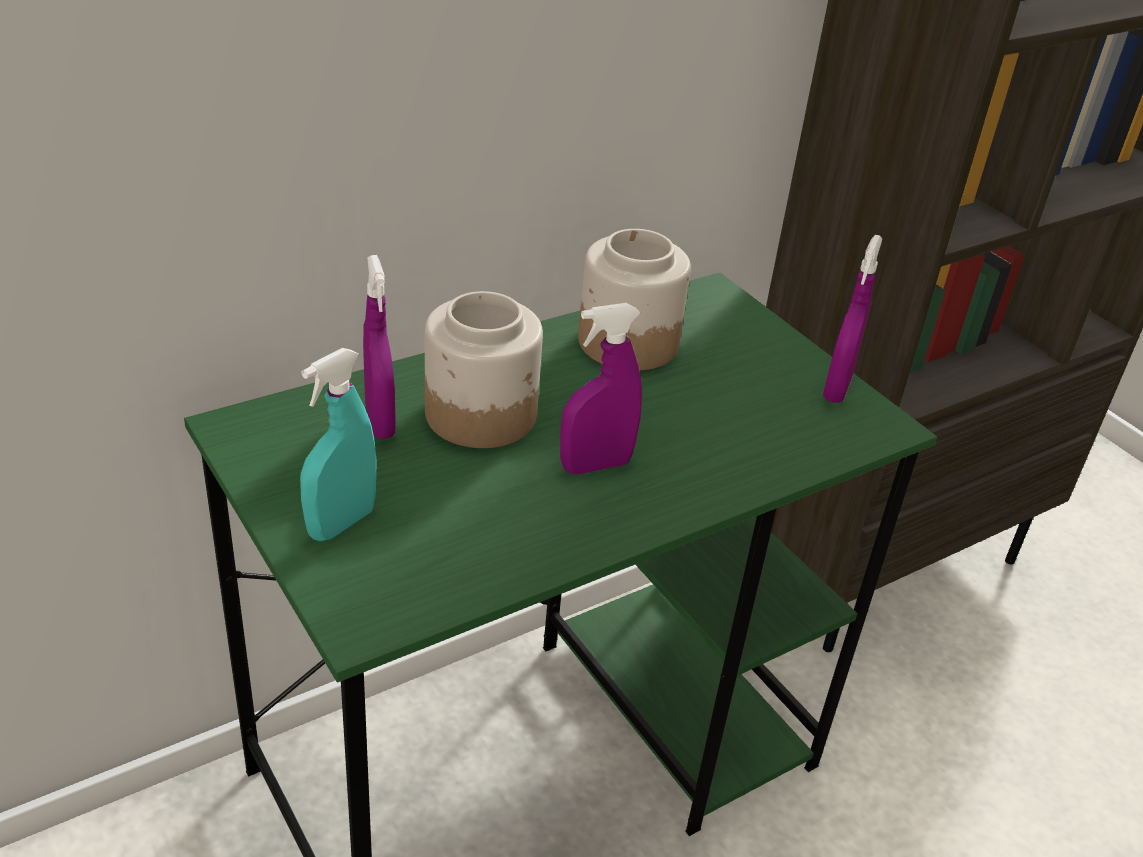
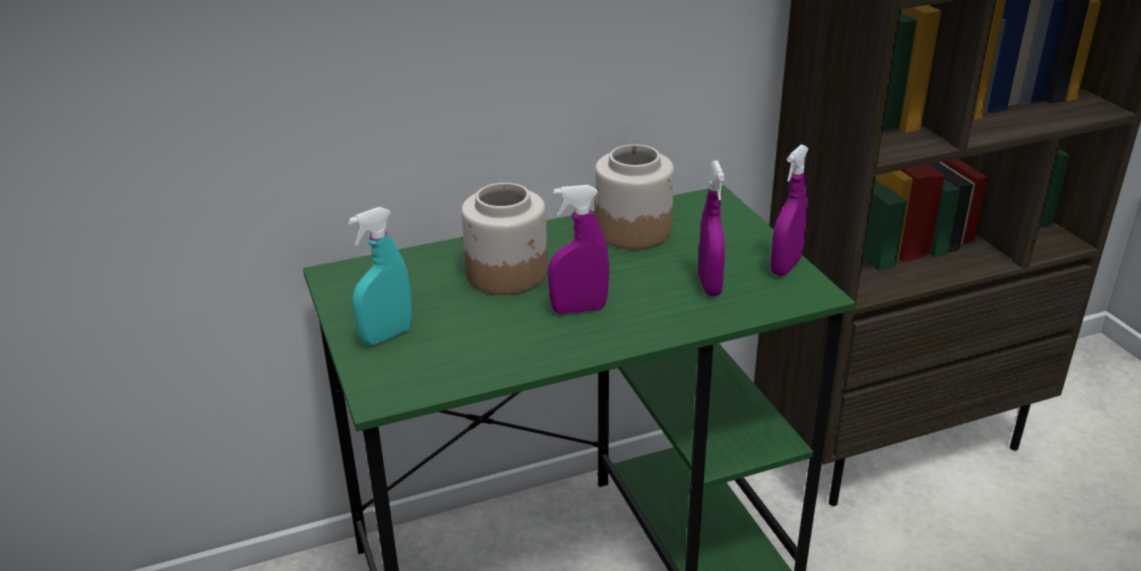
camera: 15 degrees right, 5 degrees down
(380, 421) = (434, 275): purple spray bottle -> purple spray bottle (709, 285)

